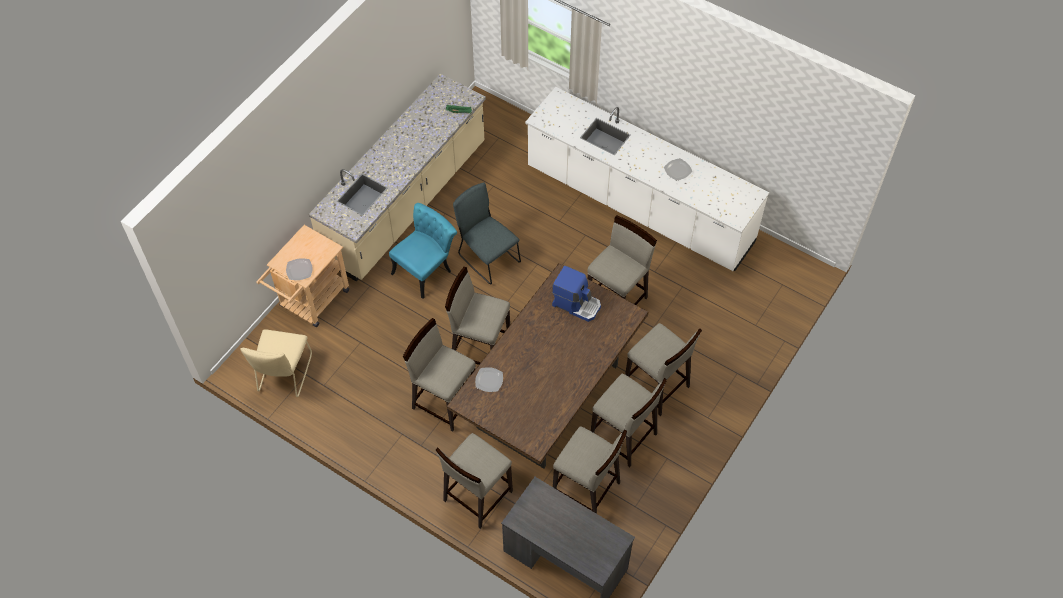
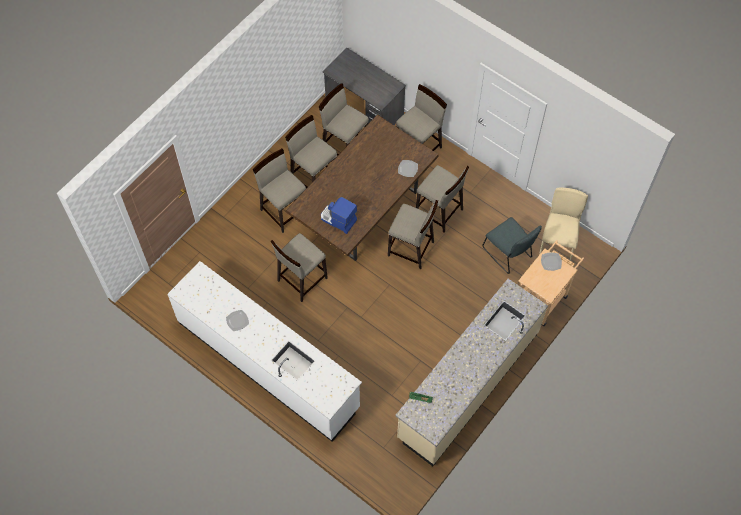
camera: 175 degrees left, 5 degrees up
(426, 269) = (451, 319): turquoise chair -> none
(487, 257) = (401, 326): grey chair -> grey chair (508, 254)

